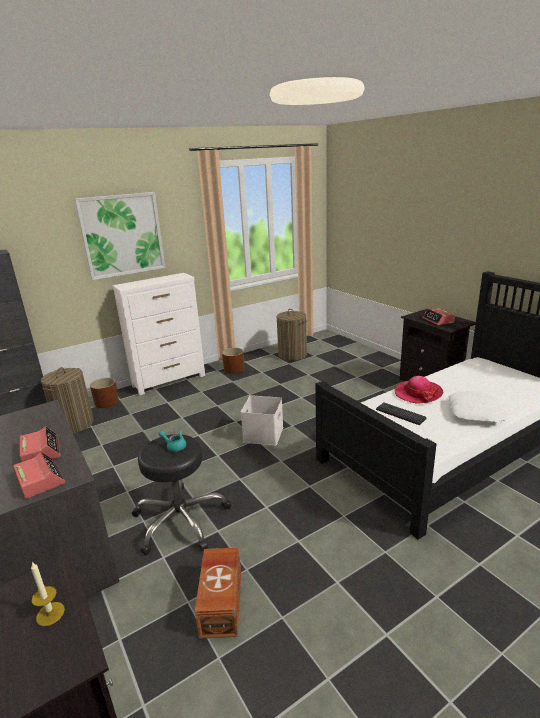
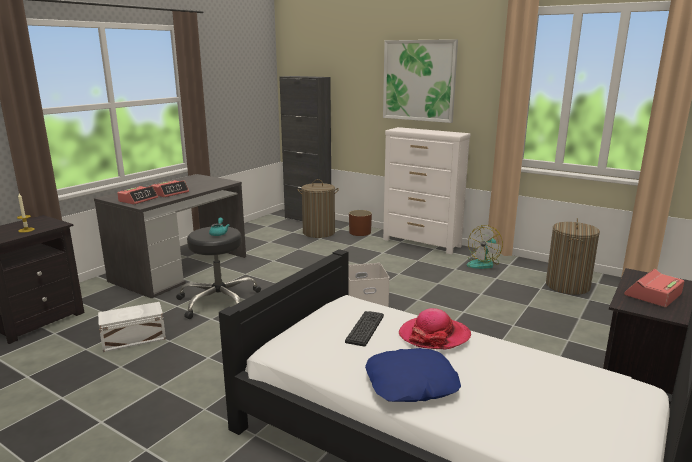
camera: 65 degrees right, 5 degrees down
(222, 602) = (135, 339): brown storage box -> white storage box
(234, 369) = (483, 263): brown planter -> fan
(476, 412) = (411, 384): white pillow -> blue pillow

